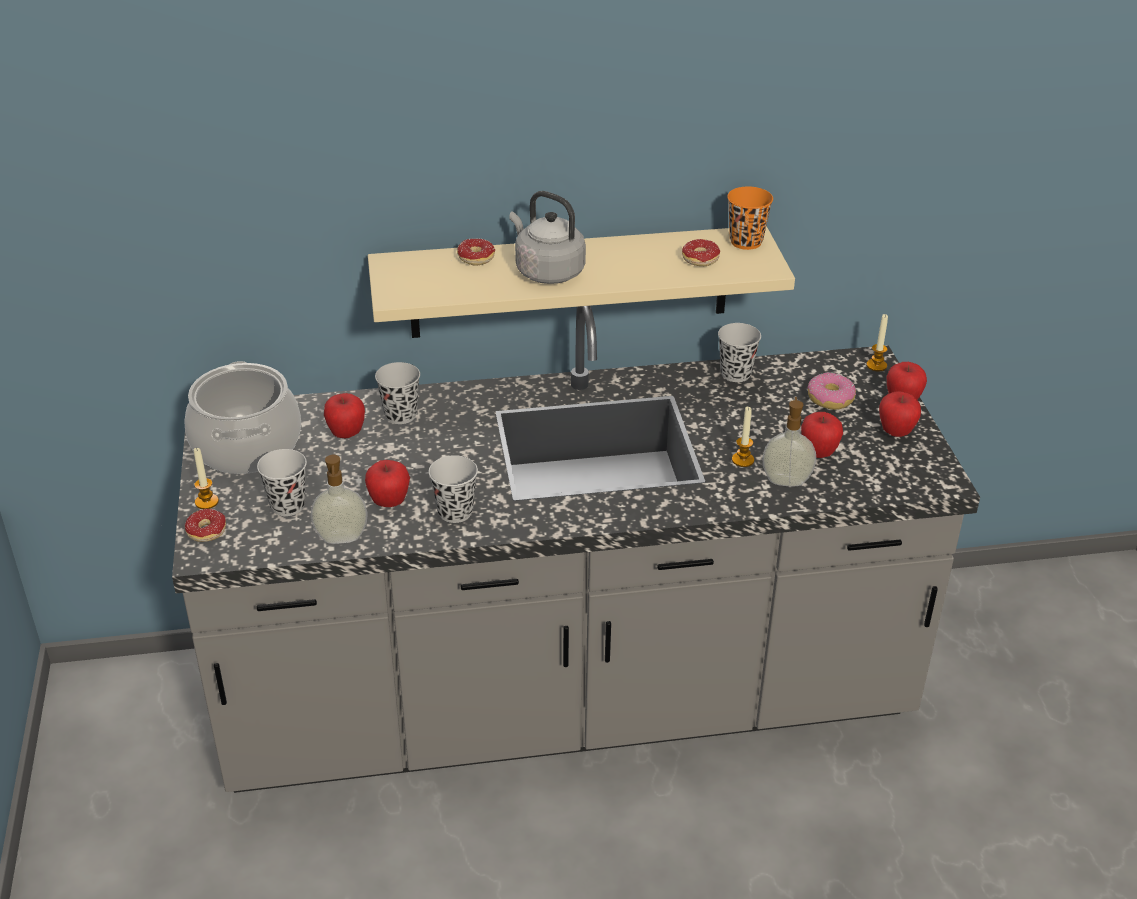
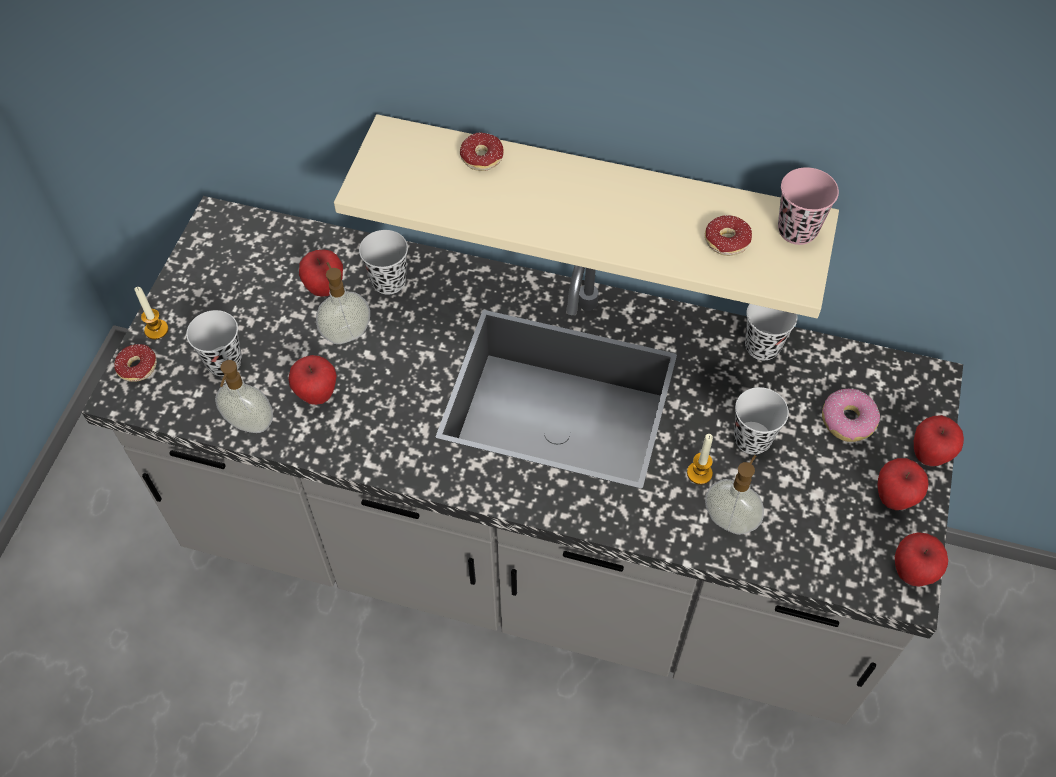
camera: 25 degrees right, 20 degrees up
(246, 446) = (226, 270): cooking pot -> none
(387, 457) = (346, 333): none -> soap dispenser
(455, 512) = (371, 431): black cup -> black cup (752, 439)
(546, 271) = (544, 203): grey kettle -> none
(746, 242) = (797, 230): orange cup -> pink cup
(818, 453) = (788, 494): apple -> apple (912, 572)
(876, 365) = (930, 390): candle -> none

